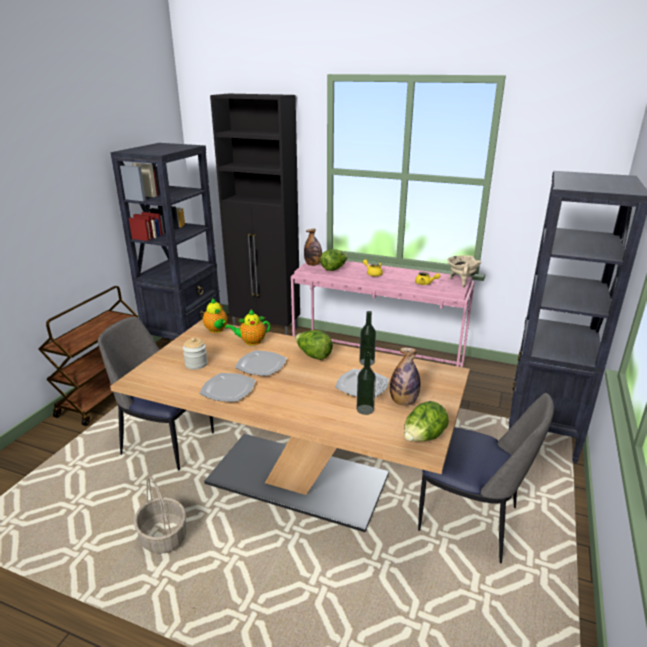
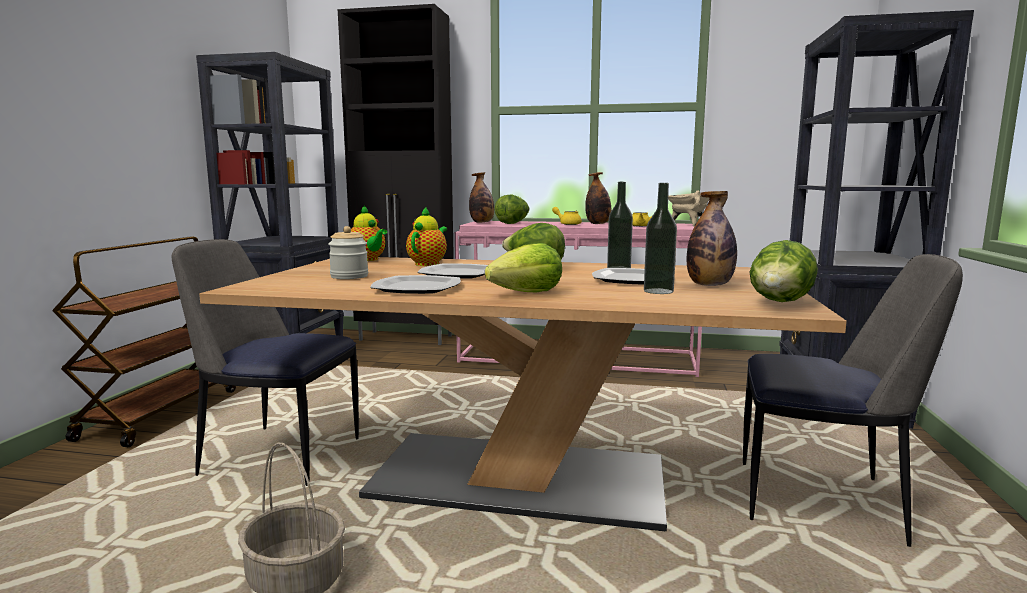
camera: 10 degrees left, 15 degrees down
(251, 342) = (428, 263): teapot -> teapot turned 135 degrees clockwise
(286, 405) = (528, 293): none -> lettuce
(396, 274) = (598, 224): none -> bottle

